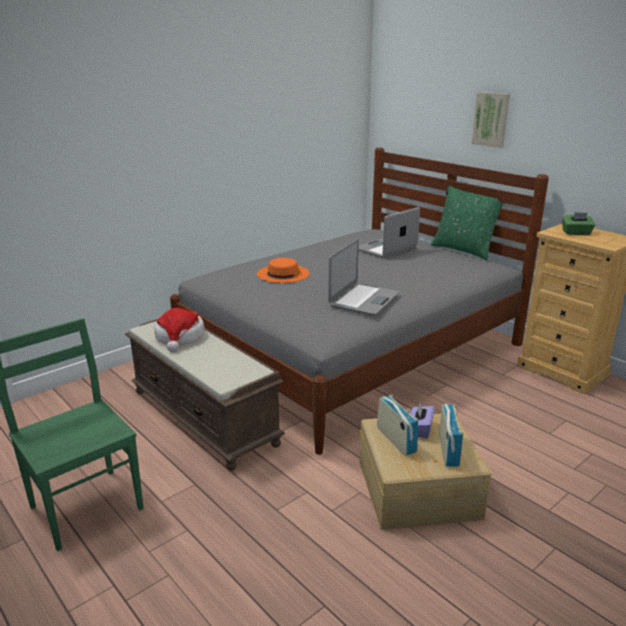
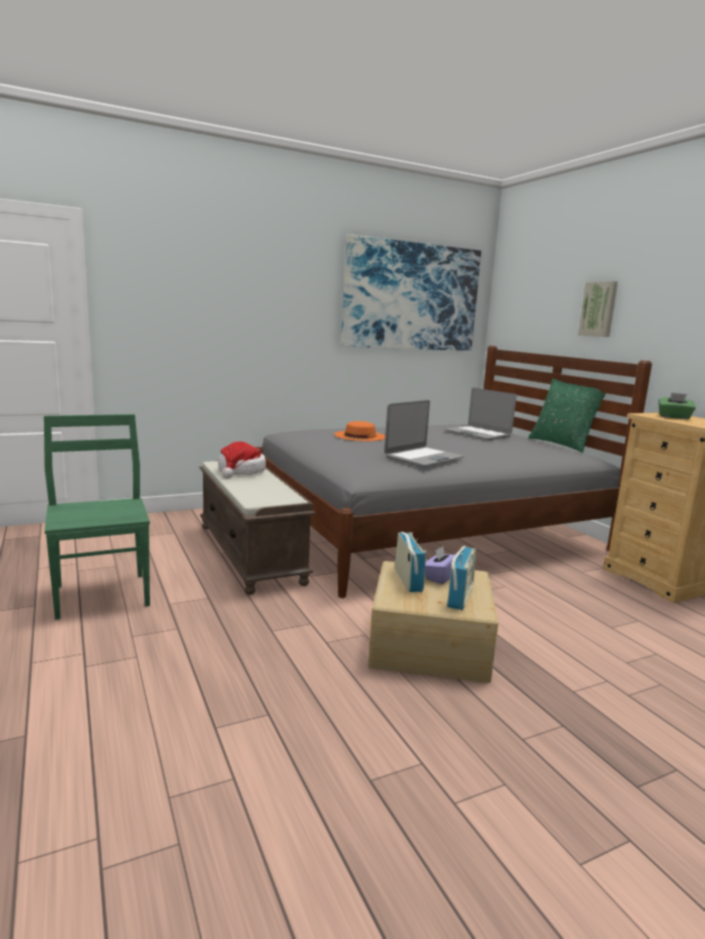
camera: 15 degrees right, 10 degrees down
(299, 107) = (411, 297): none -> picture
(386, 248) = (477, 434): laptop -> laptop turned 105 degrees counterclockwise

